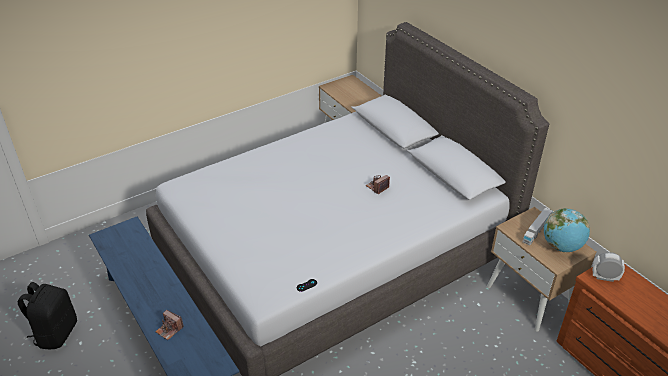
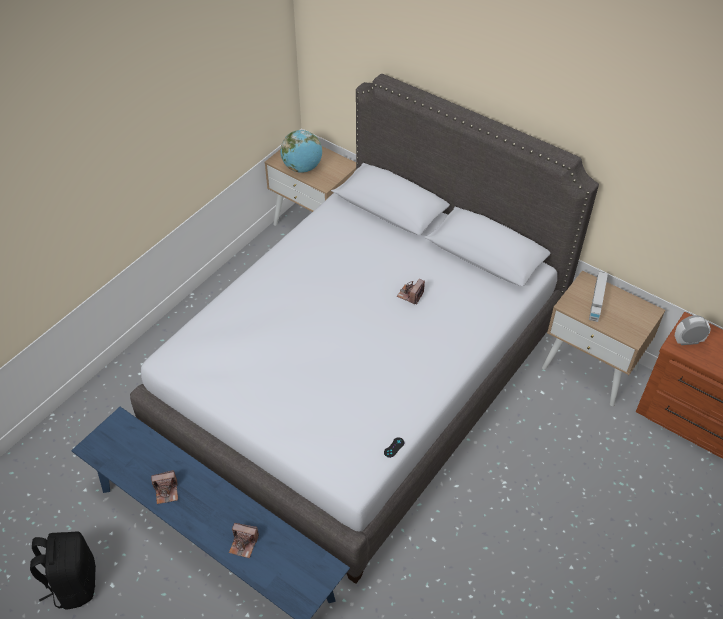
camera: 20 degrees left, 10 degrees up
(136, 278) = (166, 491): none -> camera
(561, 246) = (629, 313): globe -> globe (302, 168)

